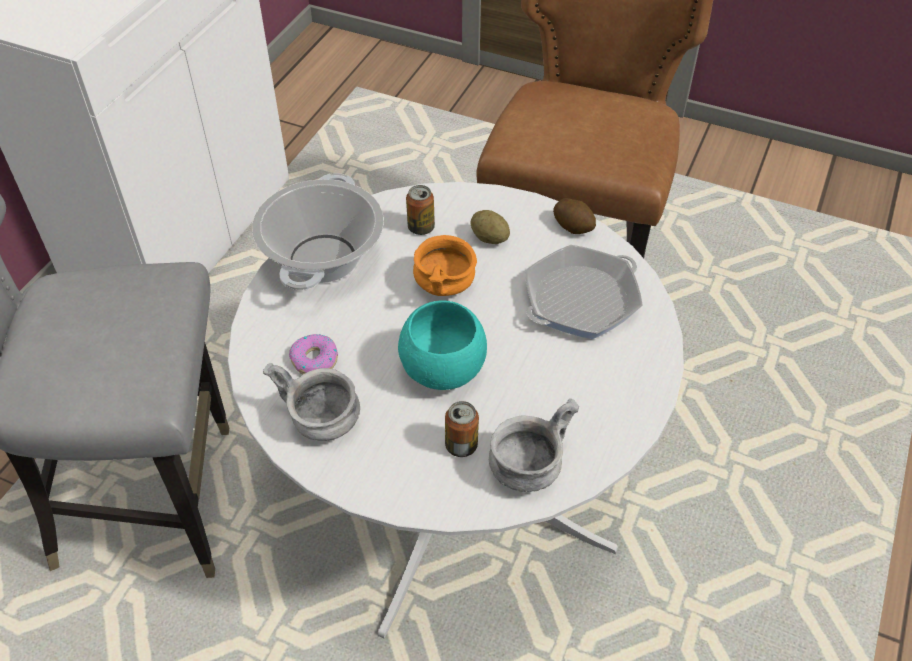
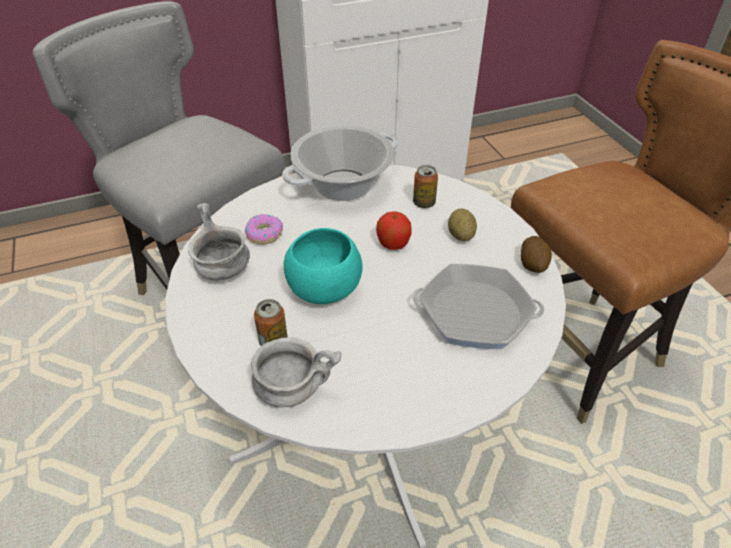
camera: 45 degrees right, 5 degrees down
(445, 286) = (393, 244): orange bowl -> apple

